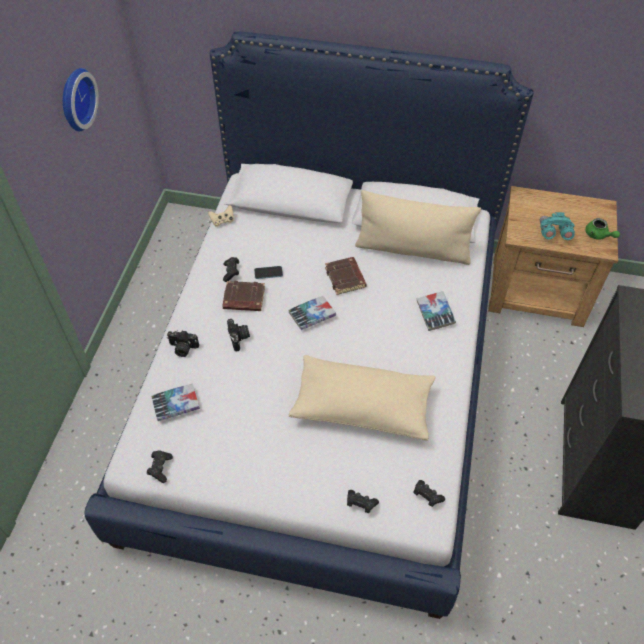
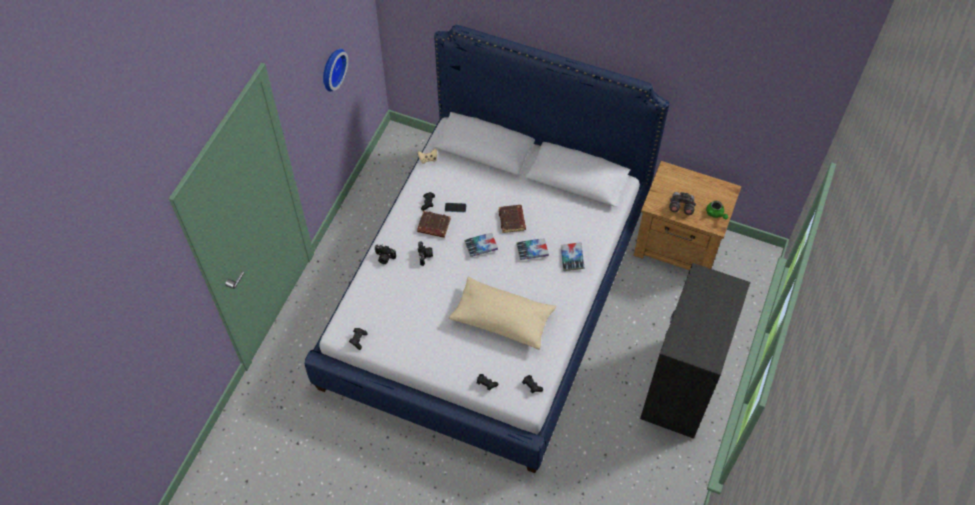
camera: 10 degrees right, 5 degrees up
(176, 404) = (374, 298): book -> book (532, 251)
(413, 249) = (569, 204): beige pillow -> none
(553, 233) = (681, 207): turquoise binoculars -> grey binoculars

